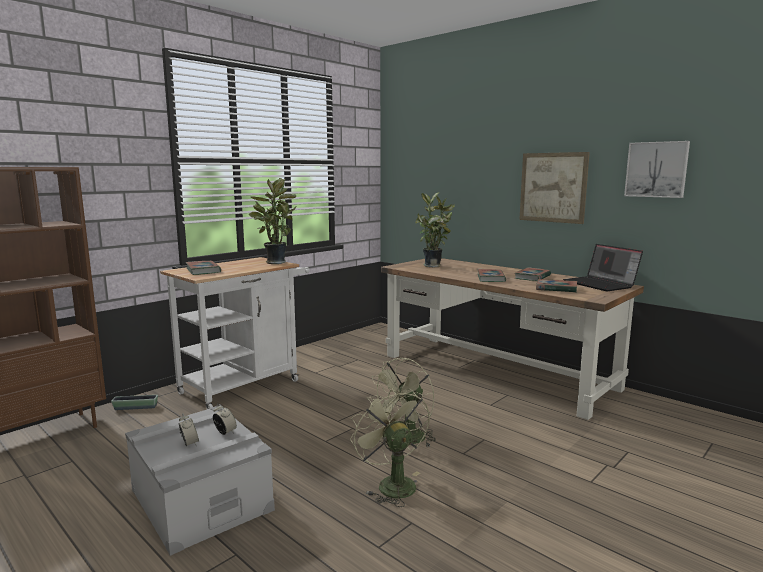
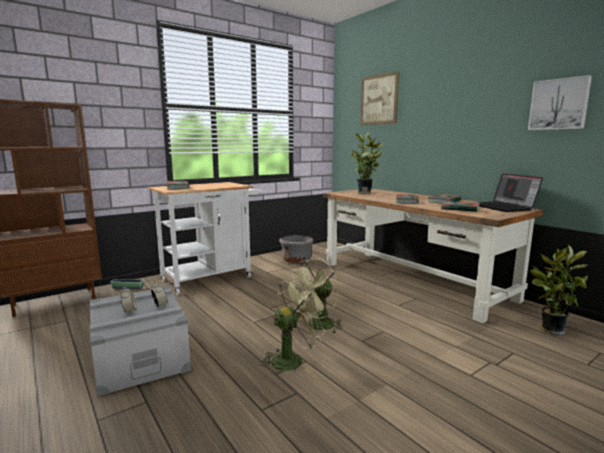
camera: 10 degrees right, 0 degrees up
(275, 262) = (235, 184): potted plant -> potted plant (549, 329)
(347, 353) = (296, 260): none -> grey planter
(391, 483) = (292, 359): green fan -> green fan turned 75 degrees clockwise
(553, 187) = (466, 126): picture -> picture (379, 99)

